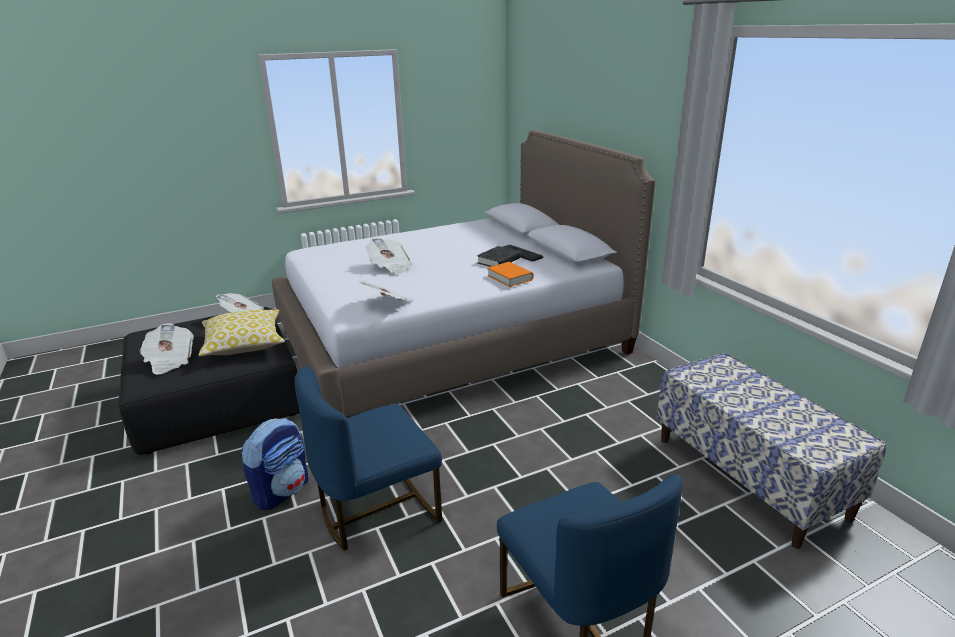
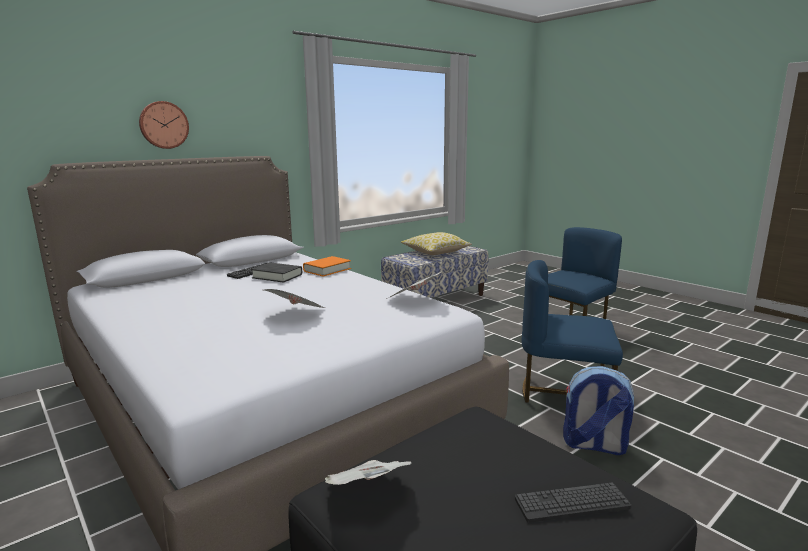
camera: 105 degrees left, 10 degrees down
(170, 361) = (572, 503): newspaper -> keyboard
(244, 344) = (468, 446): pillow -> pillow (436, 252)
(377, 510) = (564, 393): blue chair -> blue chair turned 150 degrees clockwise
(590, 109) = (163, 125): none -> wall clock

